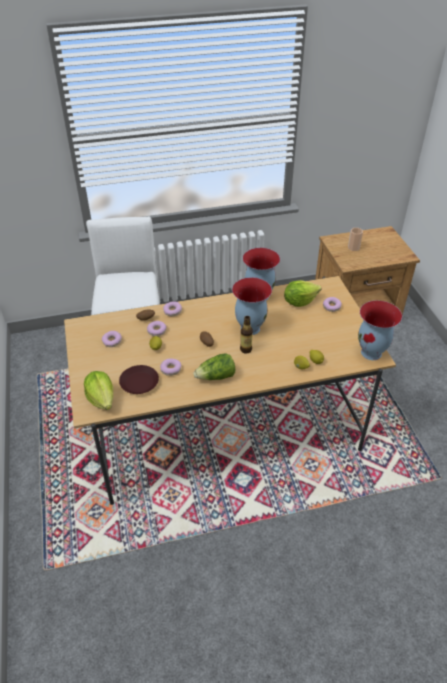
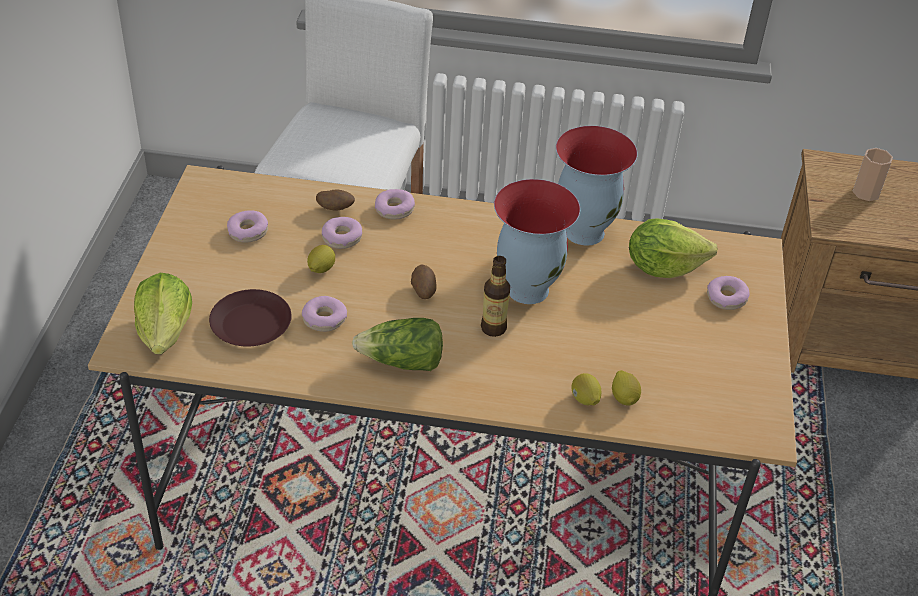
camera: 20 degrees right, 0 degrees up
(372, 353) = (757, 421): vase -> none

